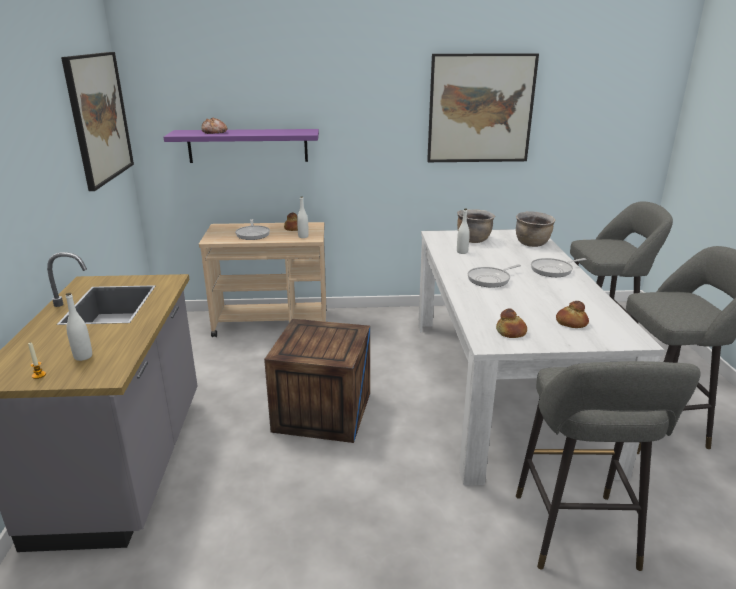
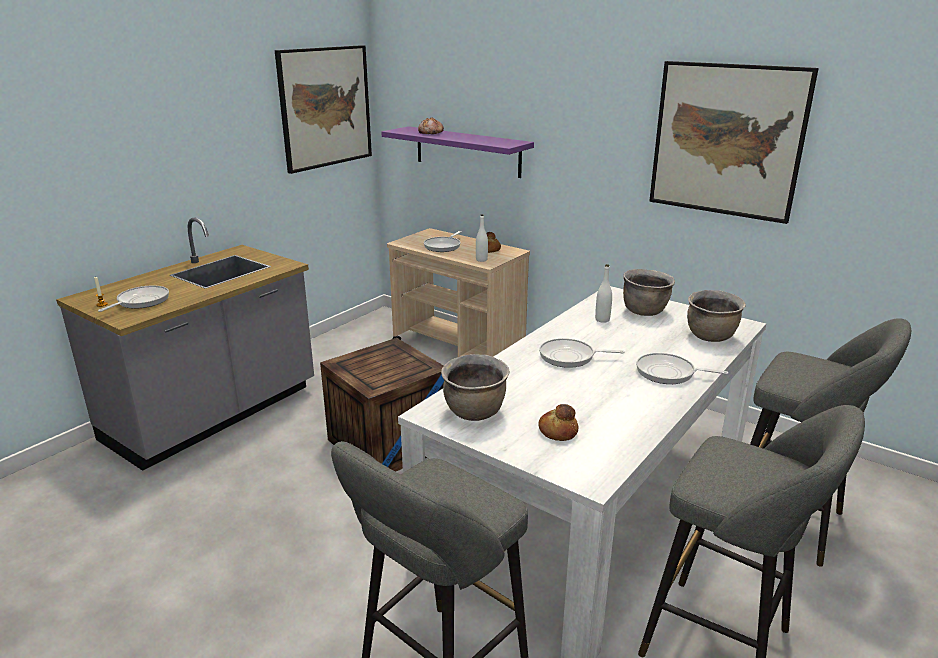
camera: 40 degrees right, 0 degrees up
(83, 356) = (141, 301): white bottle -> frying pan
(511, 332) = (475, 412): bread -> brown cooking pot

